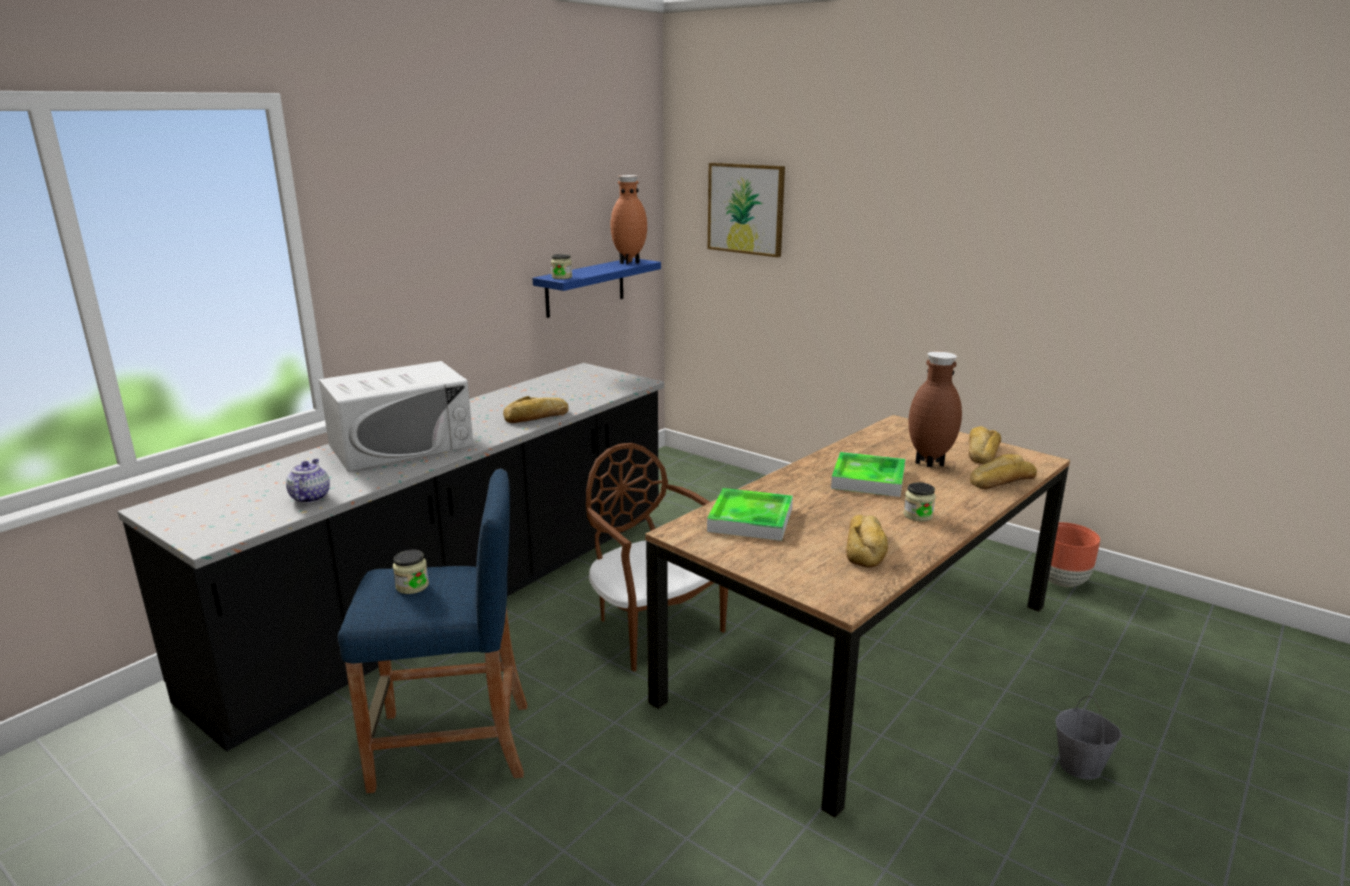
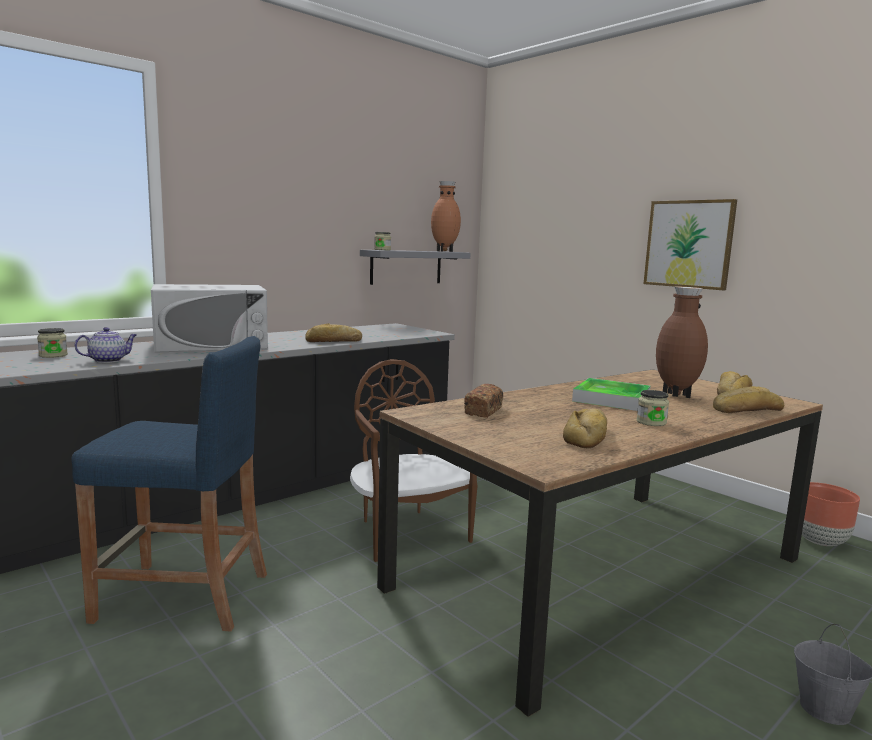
camera: 10 degrees right, 10 degrees down
(310, 497) = (108, 360): teapot -> teapot turned 45 degrees clockwise
(412, 586) = (158, 430): jar -> jar (53, 355)
(585, 287) = (406, 267): blue shelf -> grey shelf
(746, 209) = (542, 212): picture -> picture (688, 244)
(750, 519) = (483, 411): tray -> bread

